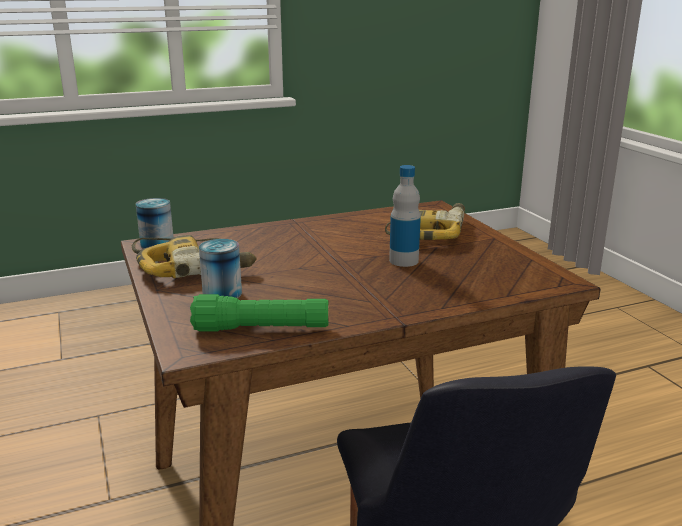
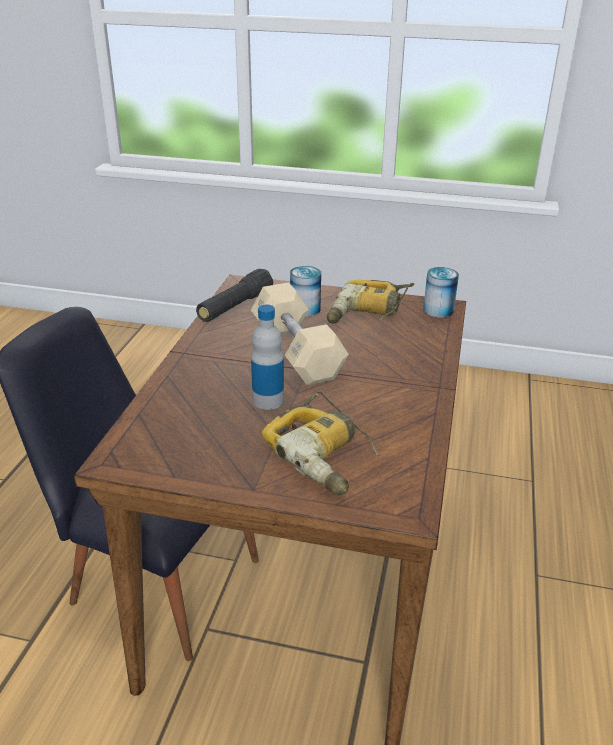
camera: 125 degrees right, 10 degrees up
(261, 329) = (235, 307): green flashlight -> black flashlight
(316, 272) = (297, 352): none -> beige dumbbell

